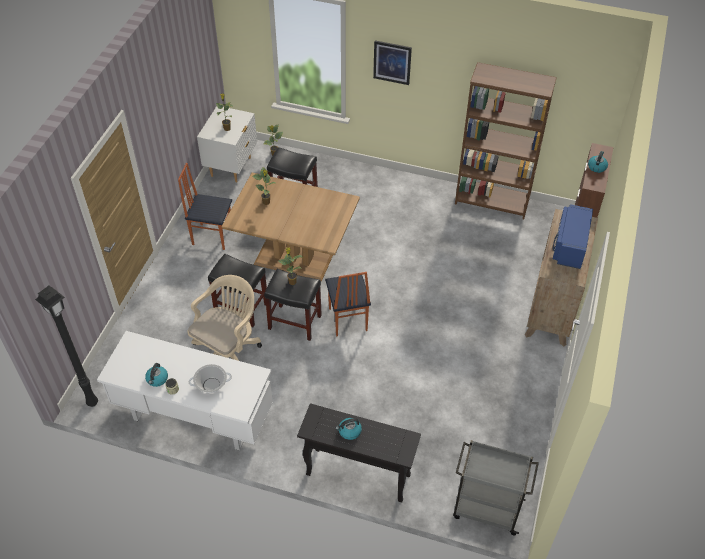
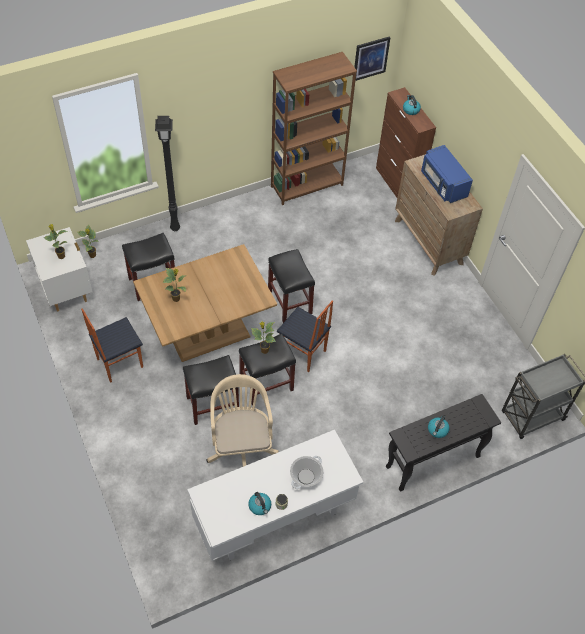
camera: 45 degrees left, 5 degrees up
(93, 402) = (180, 574): black floor lamp -> black floor lamp (175, 228)
(380, 277) = (290, 302): none -> black stool
(392, 62) = (192, 109): picture -> picture (371, 58)

